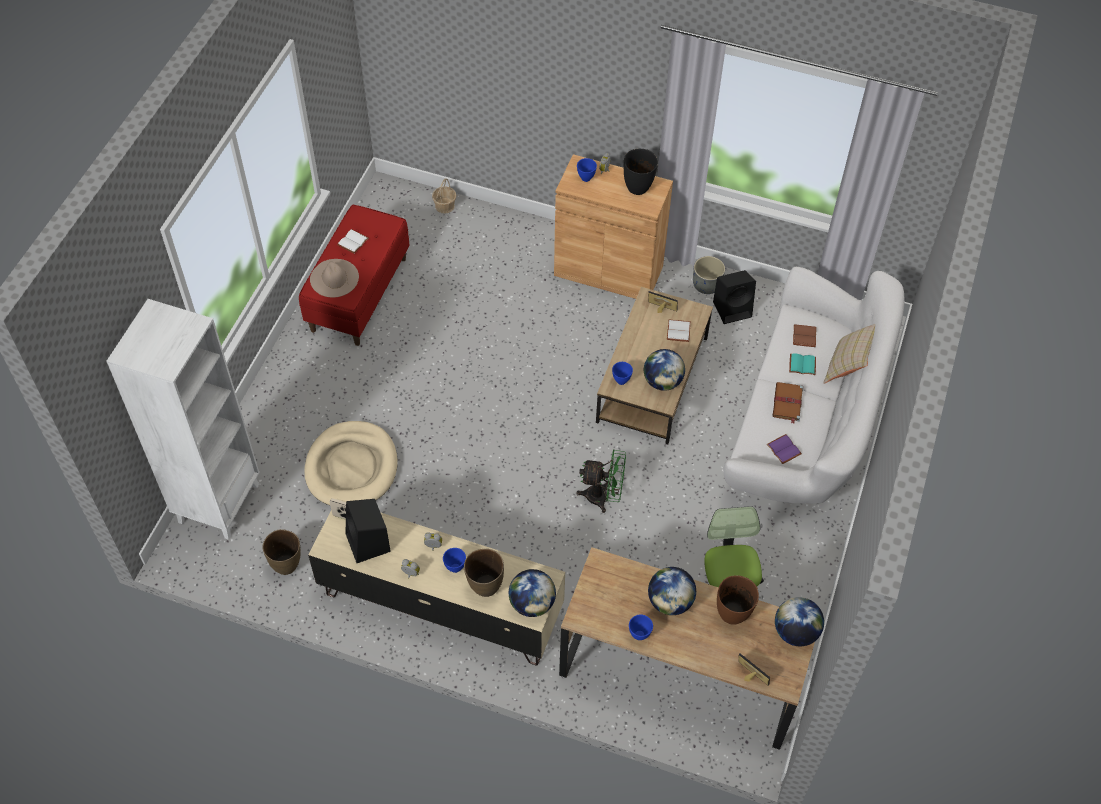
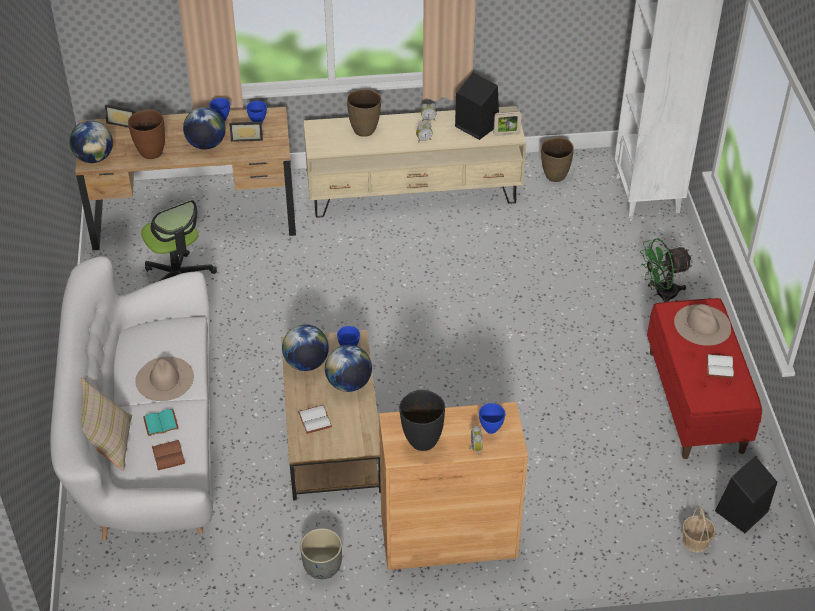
camera: 155 degrees right, 10 degrees down
(352, 467) = (563, 254): beige dog bed -> none
(455, 567) = (396, 133): blue bowl -> blue bowl (257, 122)
(532, 603) = (321, 132): globe -> globe (349, 383)
(603, 497) = (324, 311): green fan -> green fan (660, 294)
(661, 309) = (346, 436): picture frame -> picture frame (247, 137)
(733, 309) = (277, 548): black speaker -> black speaker (741, 512)
(785, 449) = (153, 335): purple book -> none
(787, 403) = (164, 378): brown book -> beige hat

